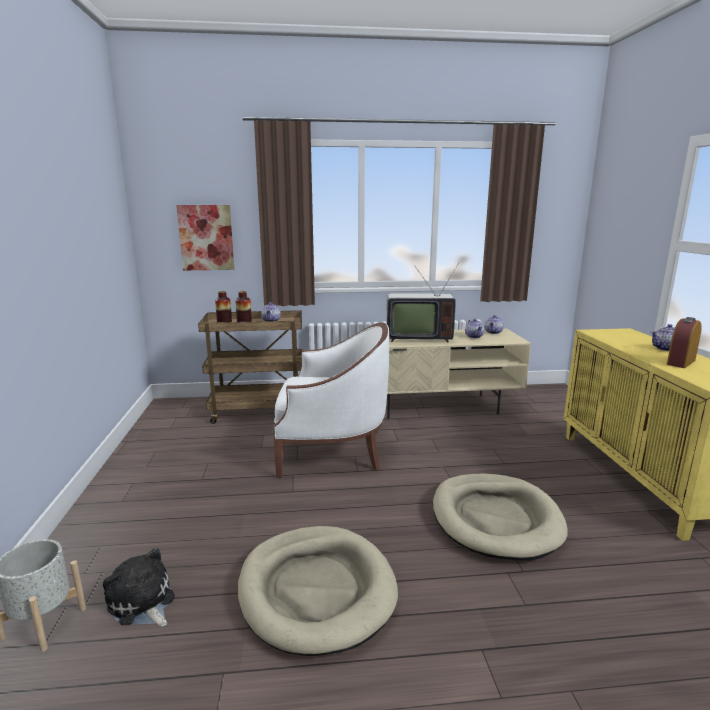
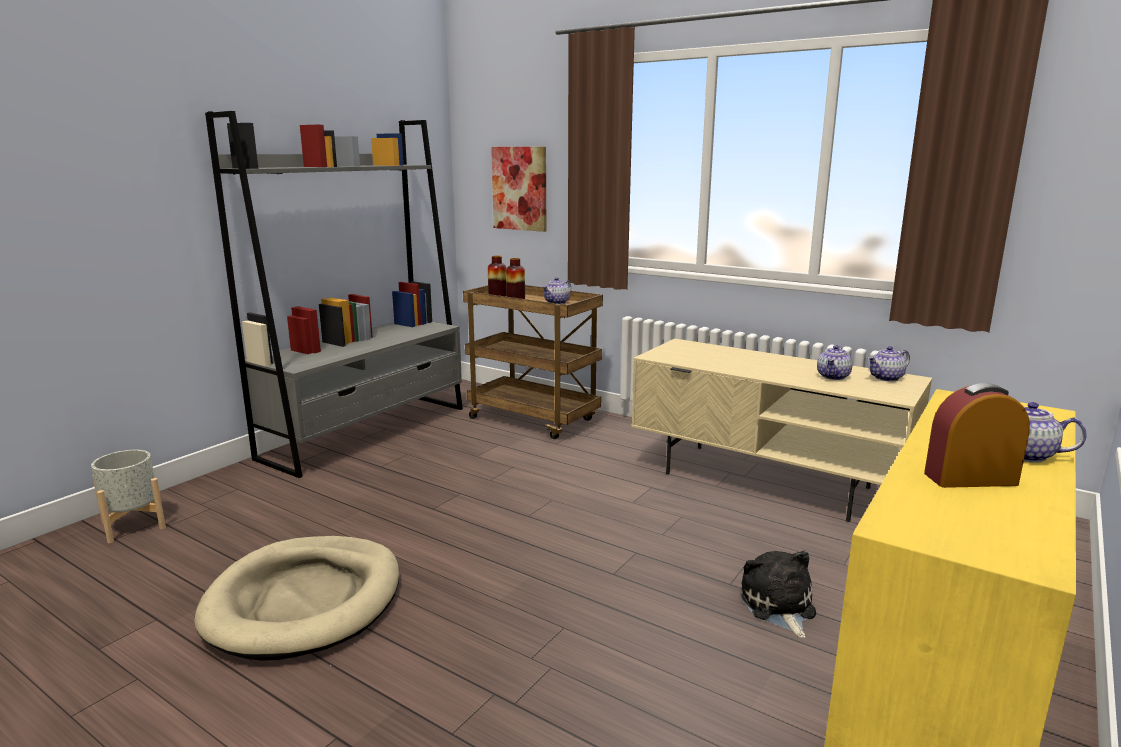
camera: 40 degrees right, 0 degrees up
(142, 603) = (194, 543): plush toy -> plush toy (778, 606)
(143, 459) = (367, 432): none -> grey bookcase
(331, 449) = (540, 483): white armchair -> none
(417, 338) = (737, 360): television -> none
(495, 519) = (588, 636): beige dog bed -> none

